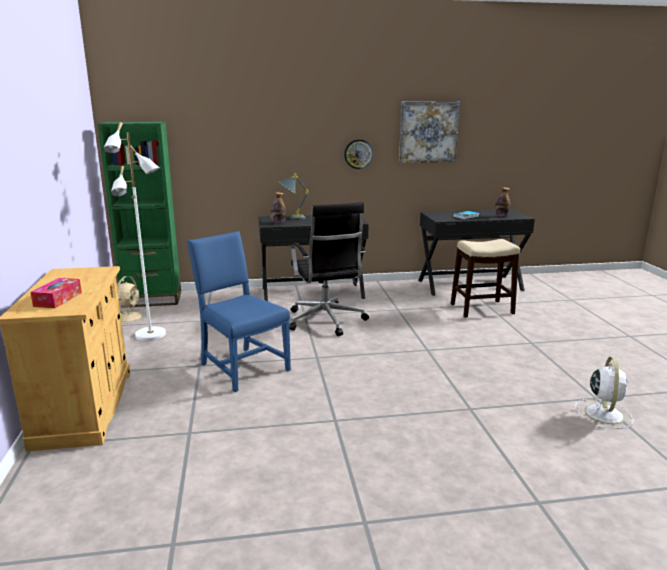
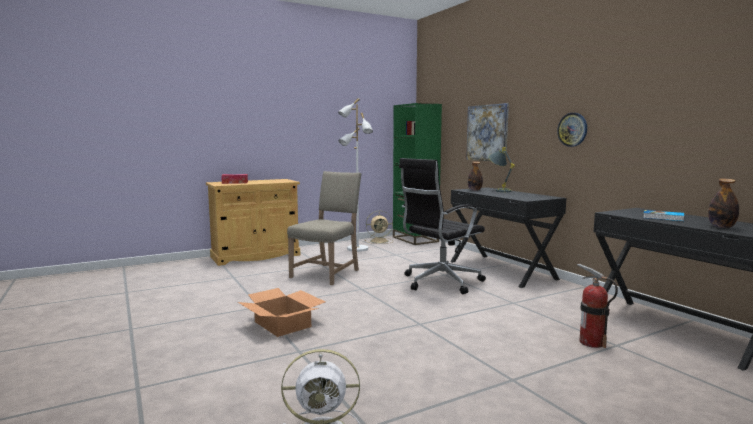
camera: 70 degrees right, 10 degrees down
(241, 367) = (327, 273): blue chair -> beige chair
(399, 411) = (282, 324): none -> cardboard box
(428, 132) = (656, 100): picture -> picture (487, 133)
(481, 309) = (591, 342): stool -> fire extinguisher

